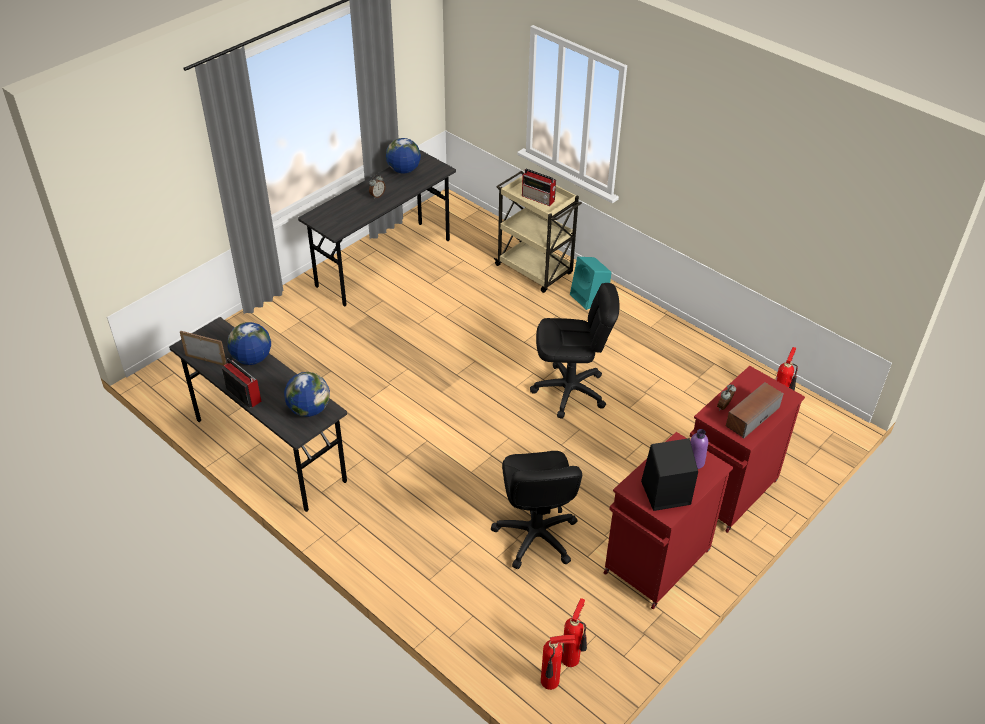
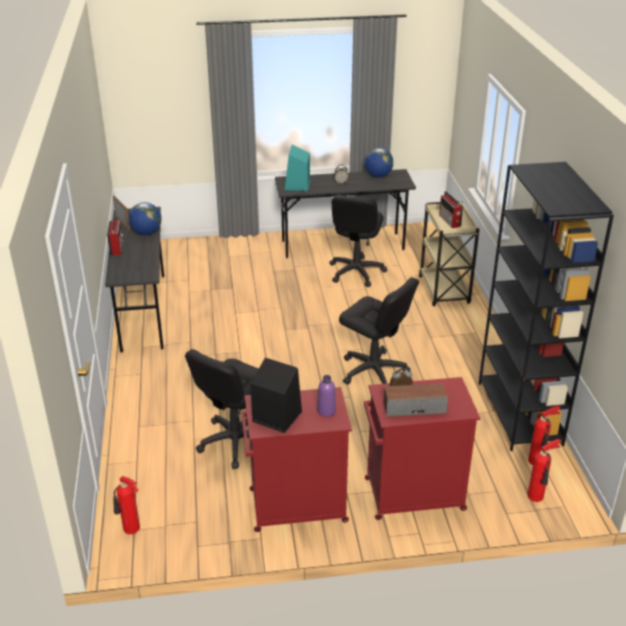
camera: 40 degrees right, 10 degrees down
(309, 409) = (139, 270): globe -> none
(433, 289) = (356, 272): none -> black office chair
(572, 658) = (163, 525): fire extinguisher -> fire extinguisher (537, 497)
(589, 298) = (465, 324): turquoise speaker -> turquoise speaker (297, 186)
(722, 365) = (520, 413): none -> black bookcase

